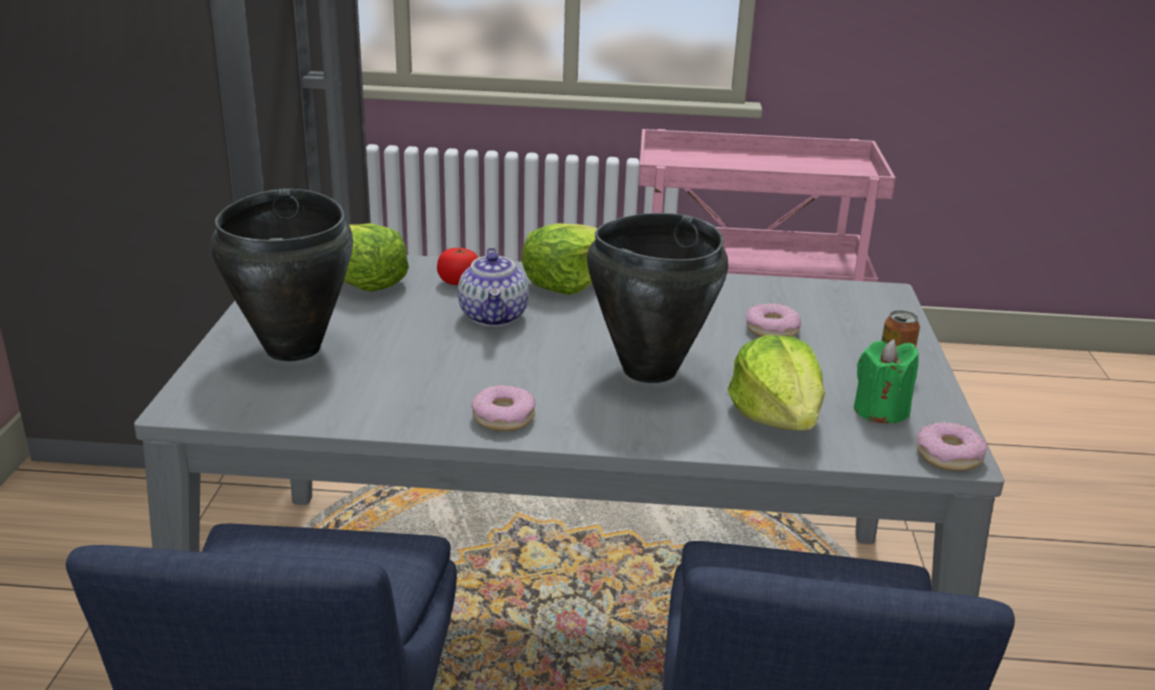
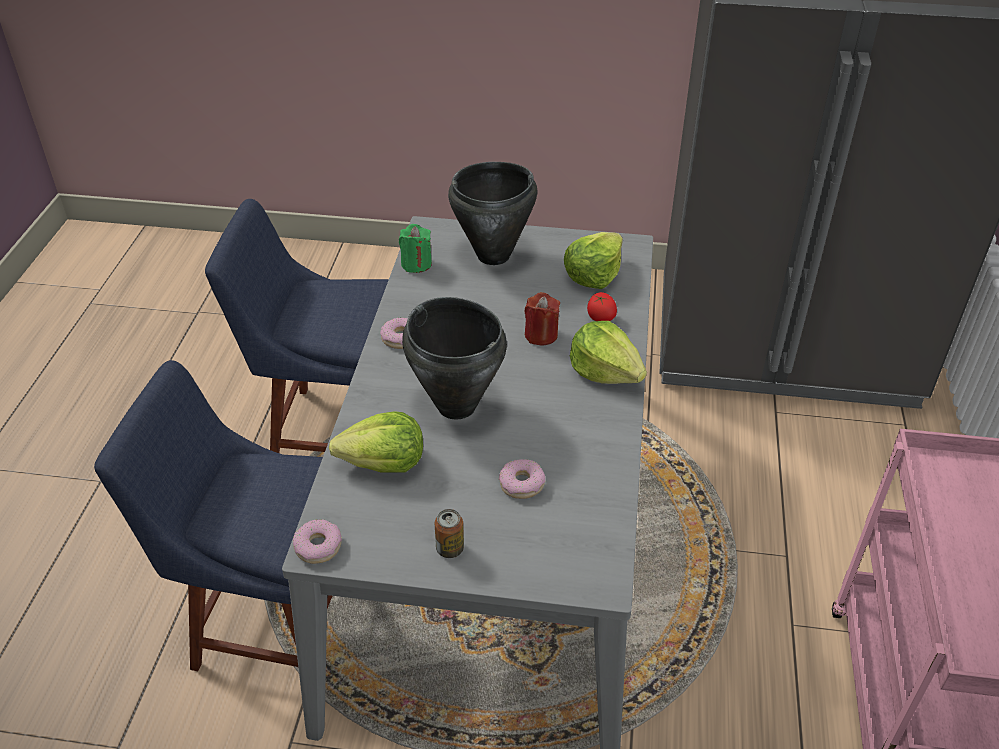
camera: 95 degrees right, 15 degrees up
(494, 316) = (541, 335): teapot -> red candle
(880, 411) = (384, 523): green candle -> green candle (416, 264)

